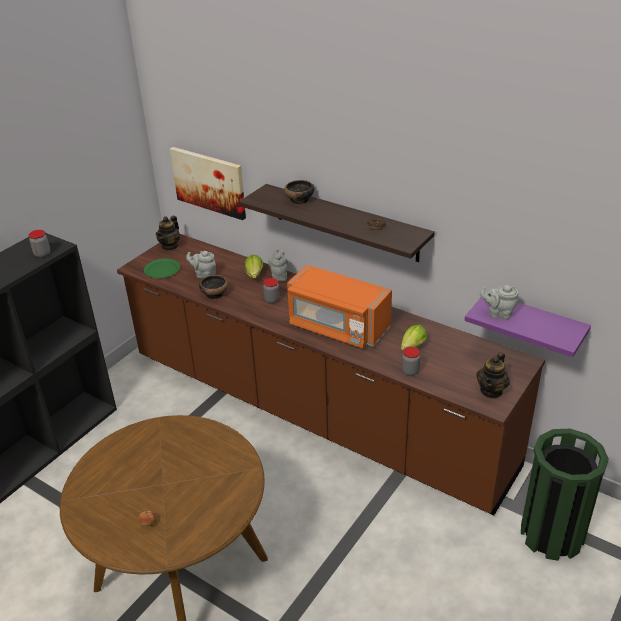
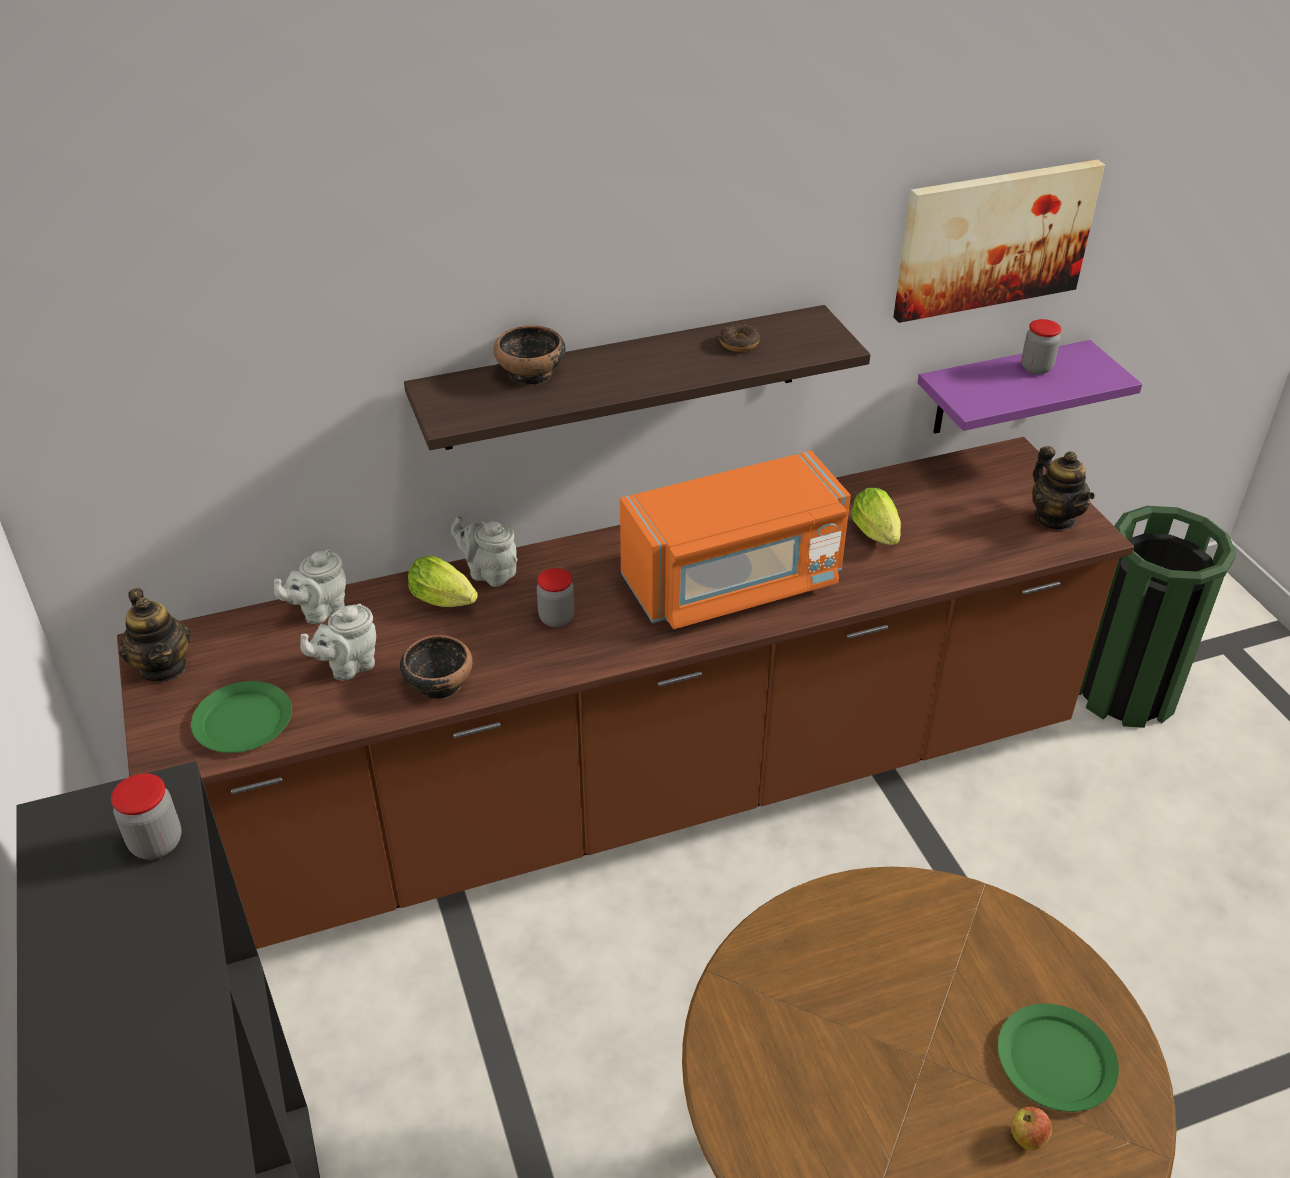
camera: 55 degrees left, 5 degrees up
(188, 519) = (1055, 1061): none -> green plate
(209, 182) = (218, 453): picture -> picture (994, 239)
(410, 371) = (935, 568): jar -> jar (1036, 368)
(498, 314) = (990, 392): grey teapot -> grey teapot (319, 611)

